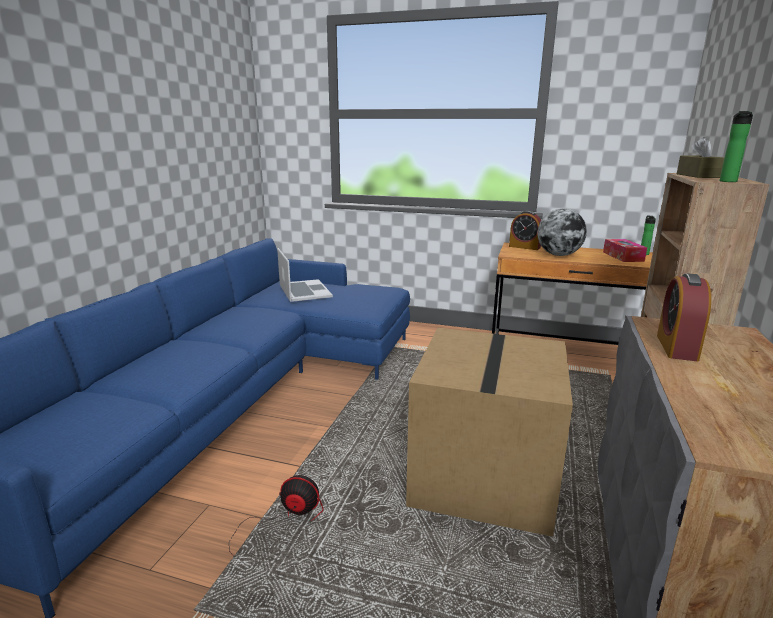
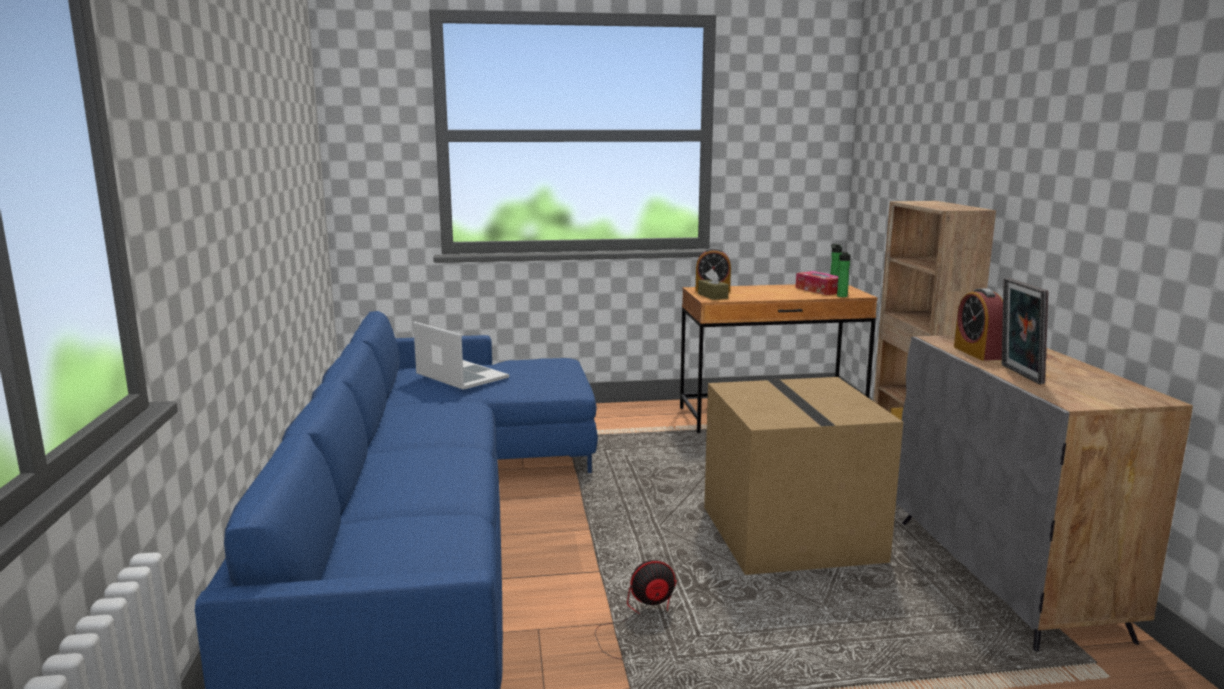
camera: 25 degrees left, 5 degrees down
(558, 255) = (758, 295): globe -> none
(692, 385) = (1017, 374): none -> picture frame
(698, 176) = (925, 204): brown tissue box -> brown tissue box (712, 296)
(728, 181) = (964, 209): bottle -> bottle (842, 296)

